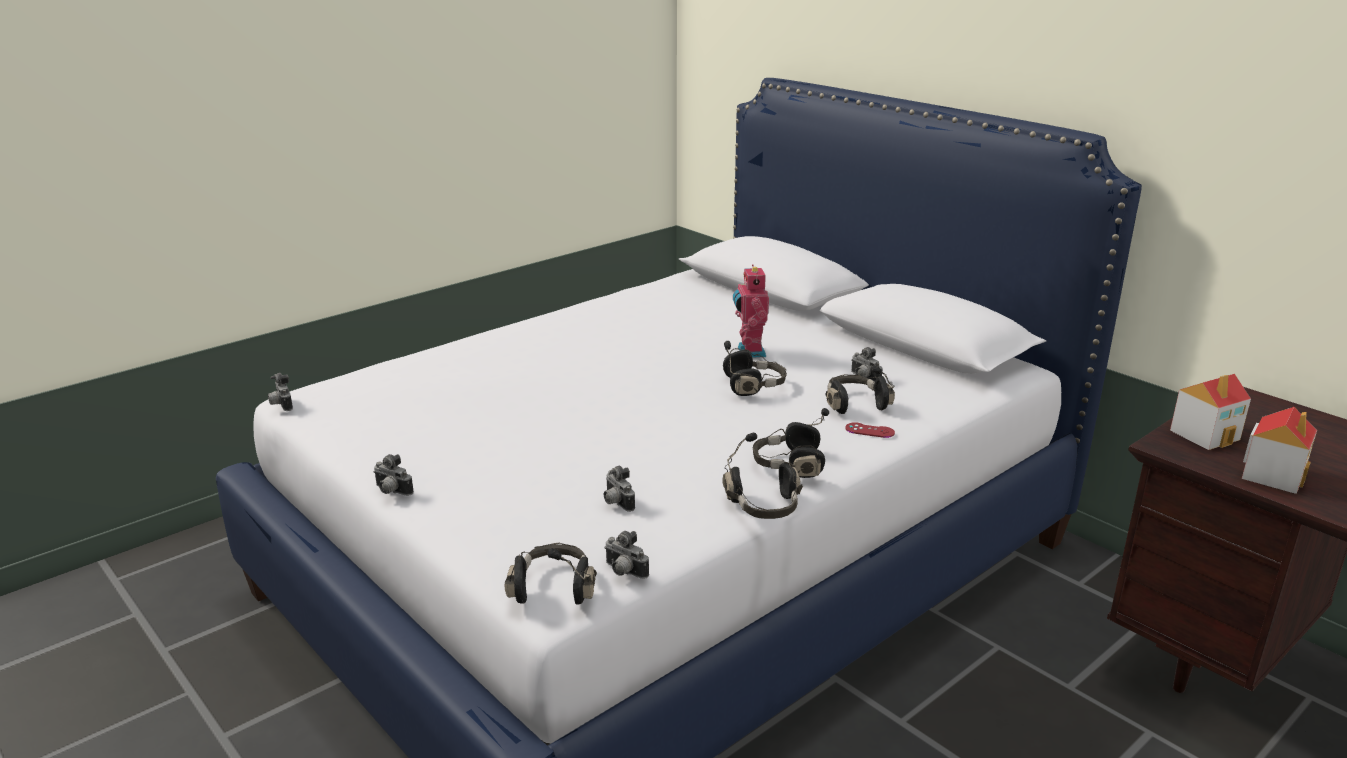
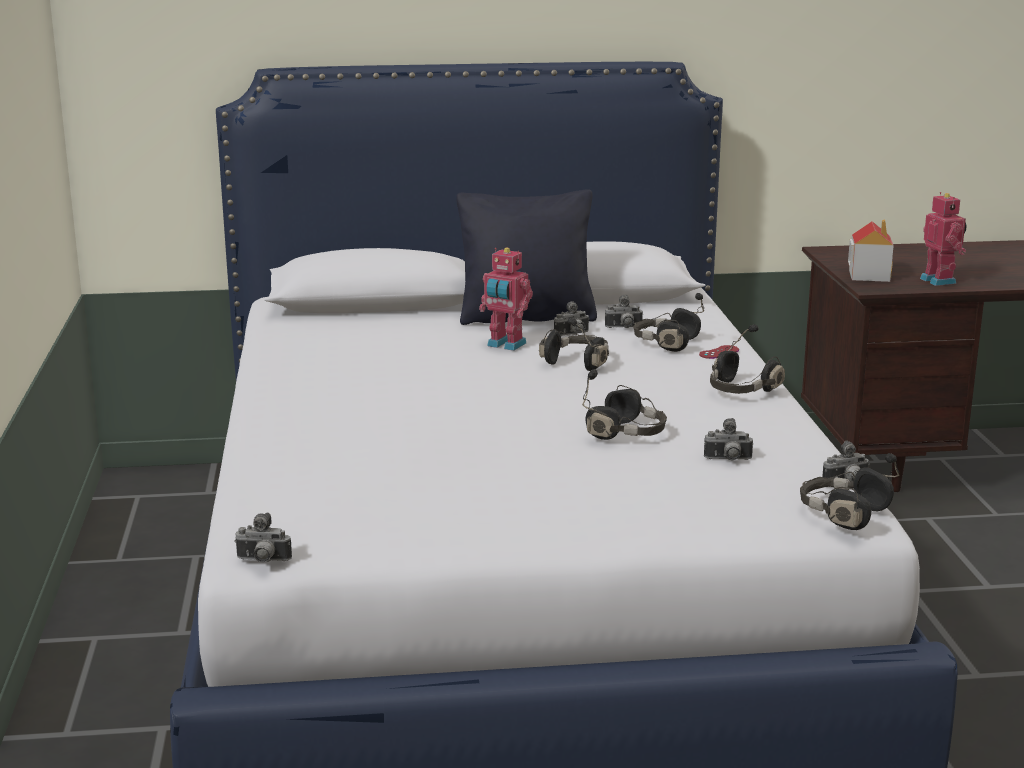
camera: 55 degrees left, 5 degrees down
(391, 492) = (581, 542): camera -> camera (573, 335)
(764, 506) = (798, 415): black headphones -> black headphones (626, 433)
(824, 340) = (526, 317): none -> black pillow
(1273, 475) = (940, 280): toy house -> toy robot

